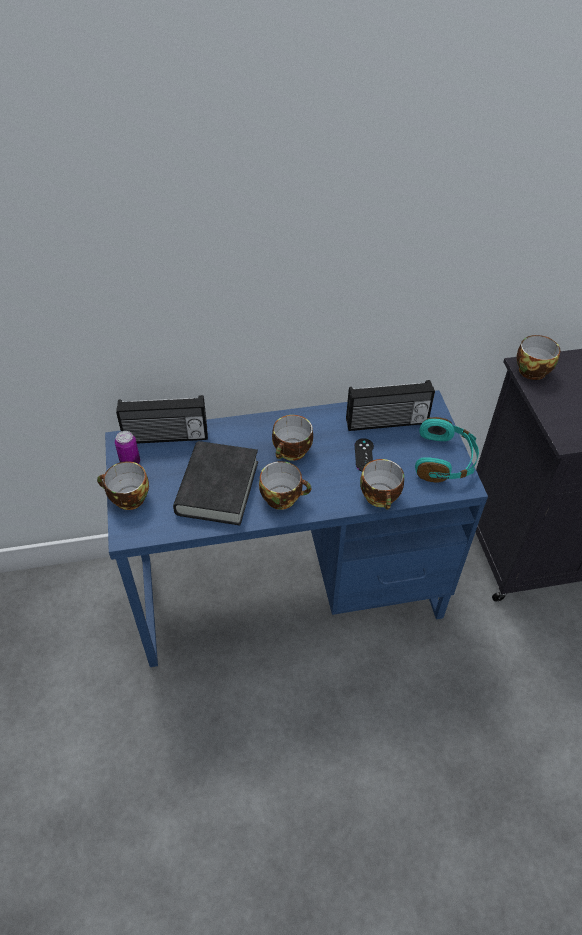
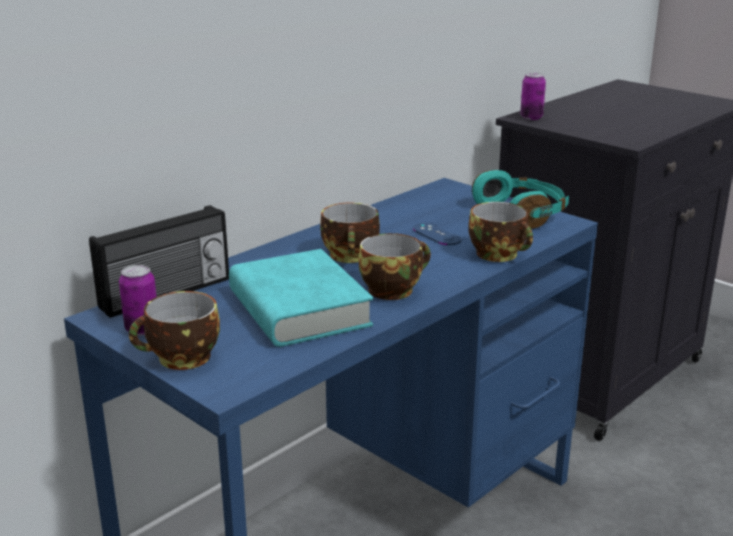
camera: 35 degrees left, 25 degrees down
(217, 488) = (299, 309): black book -> turquoise book
(364, 455) = (437, 234): black game controller -> blue game controller
(387, 423) = (426, 209): radio -> none
(532, 369) = (531, 117): cup -> can

